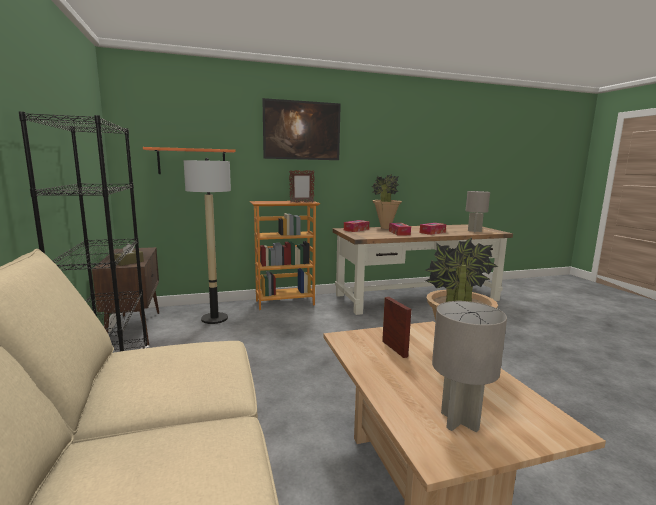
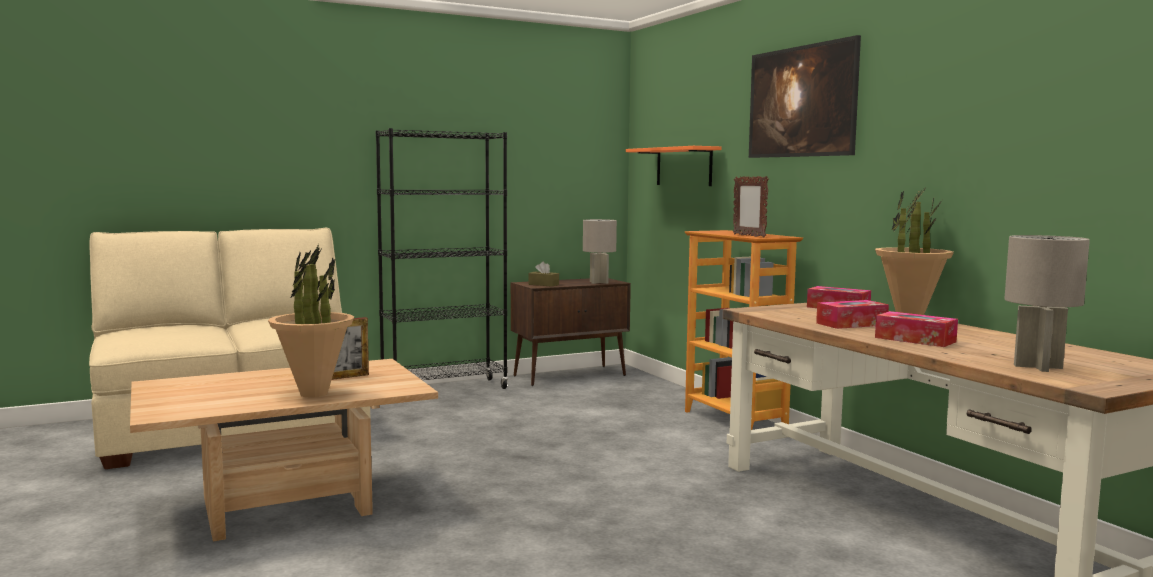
camera: 80 degrees right, 5 degrees down
(214, 319) = (629, 397): floor lamp -> none
(459, 420) = (194, 389): grey table lamp -> grey table lamp (599, 282)

